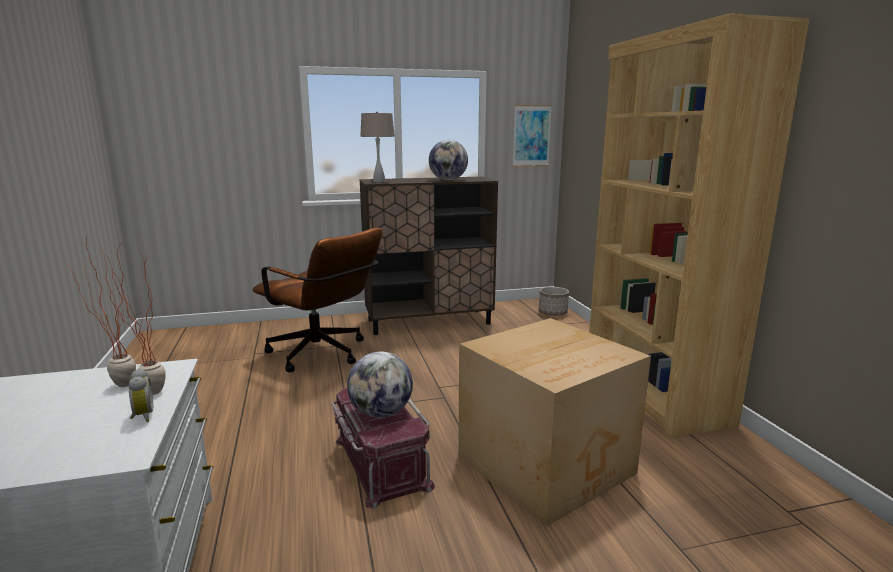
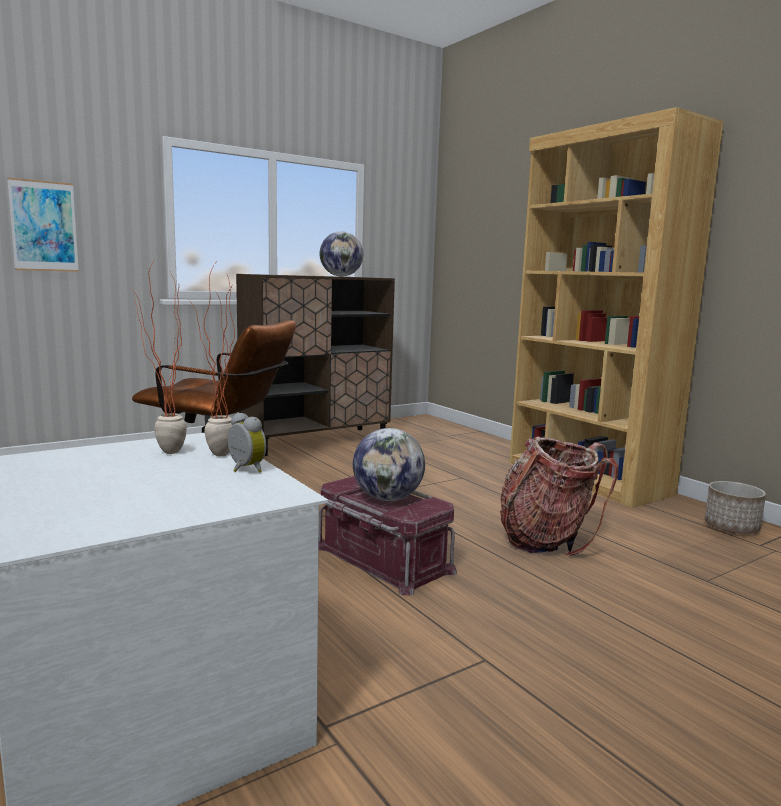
camera: 20 degrees left, 5 degrees down
(379, 181) = (268, 274): beige table lamp -> none
(531, 136) = (407, 238): picture -> picture (44, 226)
(548, 465) = (546, 540): cardboard box -> backpack
(553, 313) = (440, 426): planter -> planter (731, 527)

